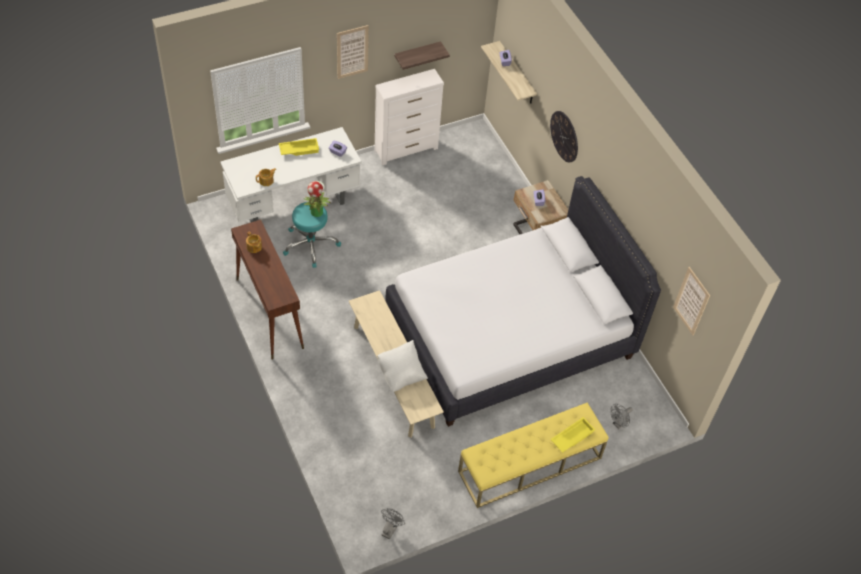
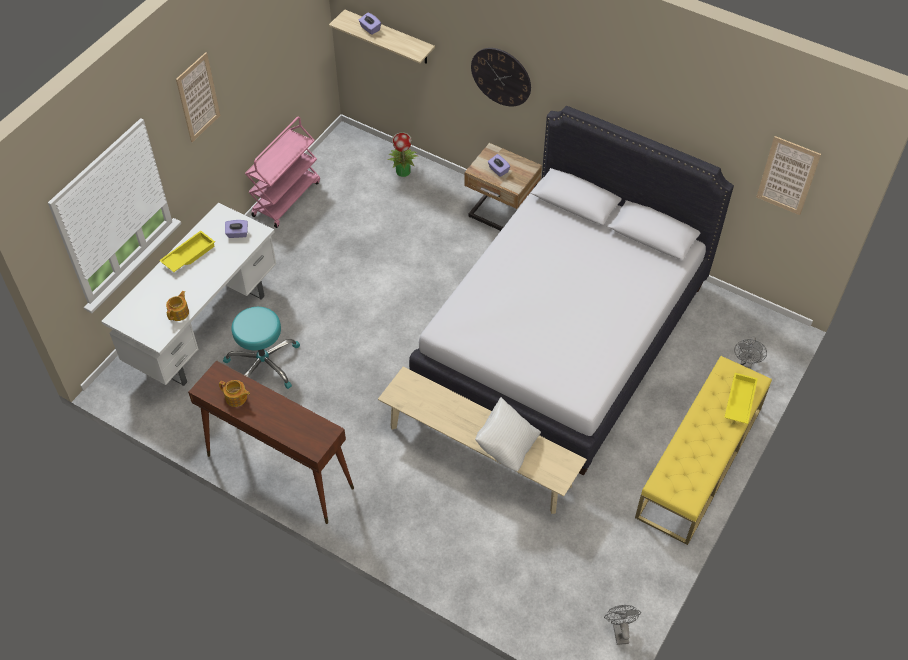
camera: 30 degrees left, 0 degrees up
(317, 211) = (262, 317): potted plant -> potted plant (403, 171)
(406, 150) = (286, 198): white dresser -> pink cart
(417, 55) = (263, 69): shelf -> none

